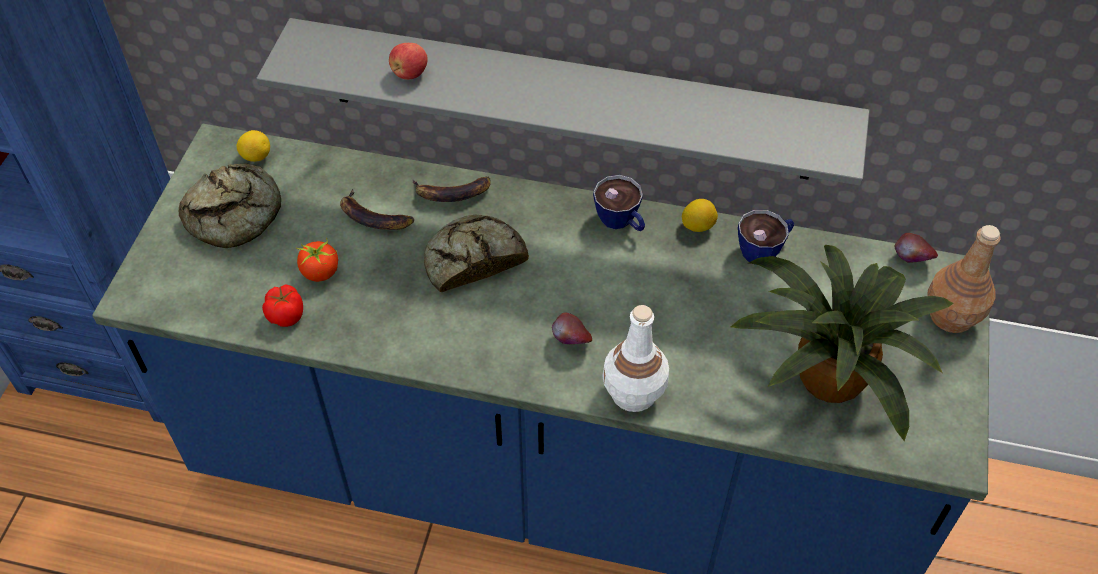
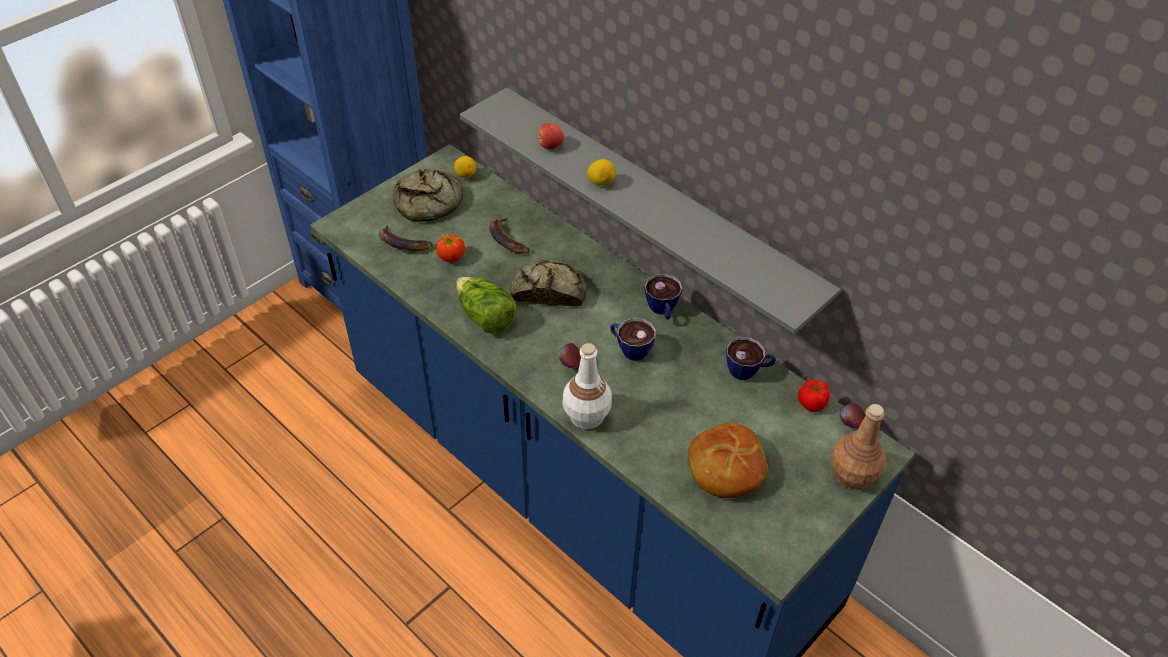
camera: 30 degrees right, 5 degrees down
(286, 314) = (414, 272): tomato -> tomato (812, 403)
(422, 329) = (485, 317): none -> lettuce
(451, 193) = (566, 246): banana -> banana (403, 243)
(620, 286) = (629, 348): none -> cup
(698, 226) = (713, 335): lemon -> lemon (601, 182)
(824, 375) = (725, 468): potted plant -> bread

